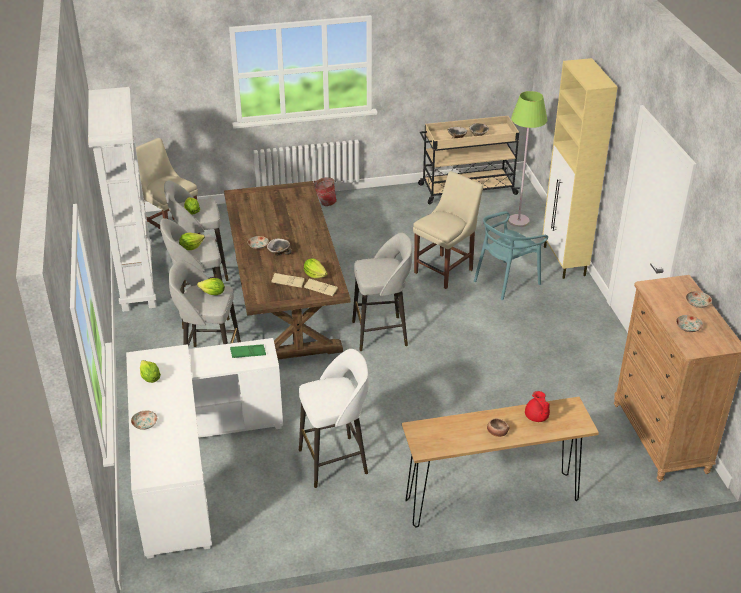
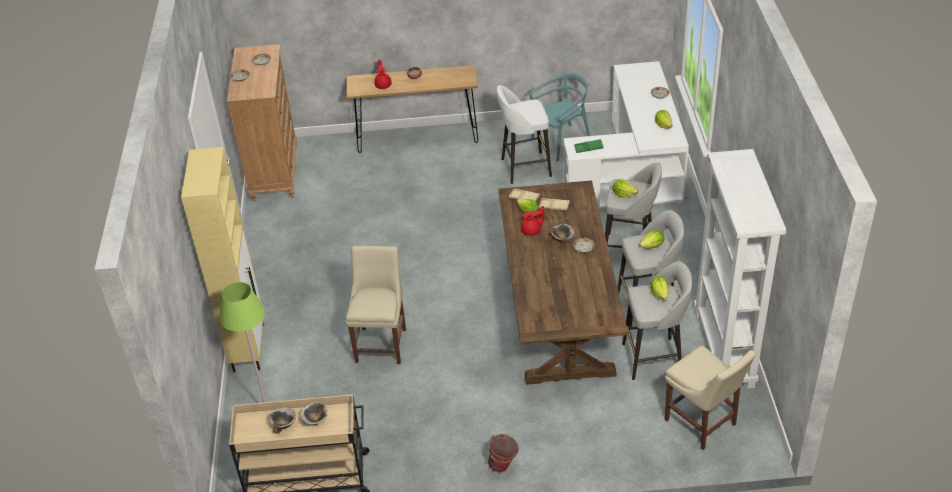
camera: 170 degrees left, 5 degrees up
(309, 258) = (532, 231): none -> red teapot
(381, 333) = (467, 271): grey stool -> none
(445, 270) = (382, 343): beige chair -> beige chair turned 135 degrees clockwise
(506, 281) = (324, 324): turquoise chair -> turquoise chair (561, 142)

